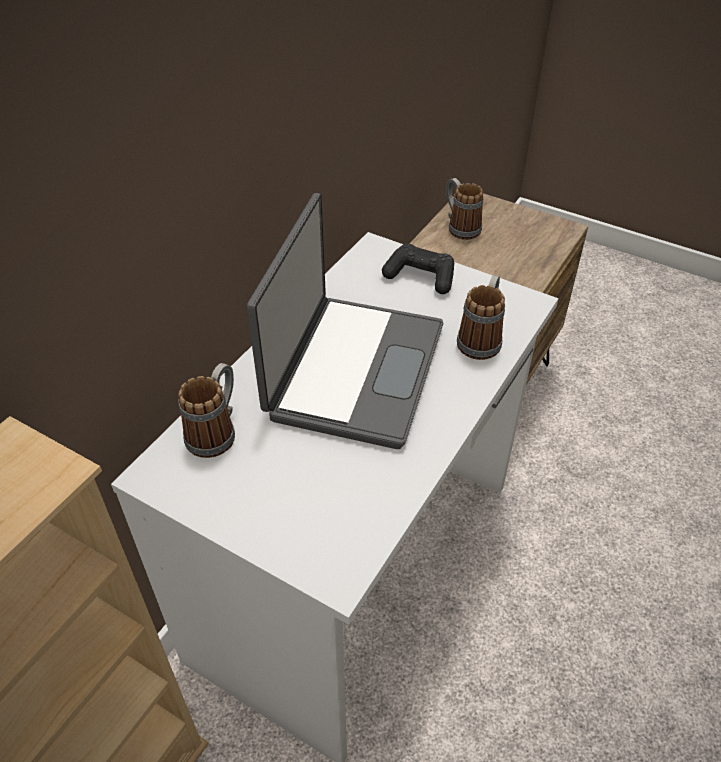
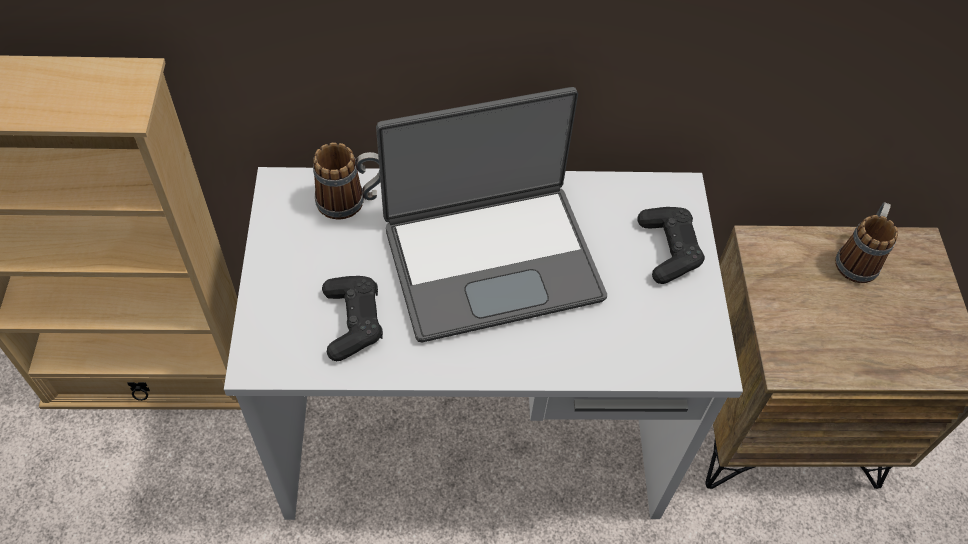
camera: 55 degrees right, 10 degrees up
(347, 485) = (353, 322): none -> black game controller
(481, 339) = (616, 345): mug -> none

